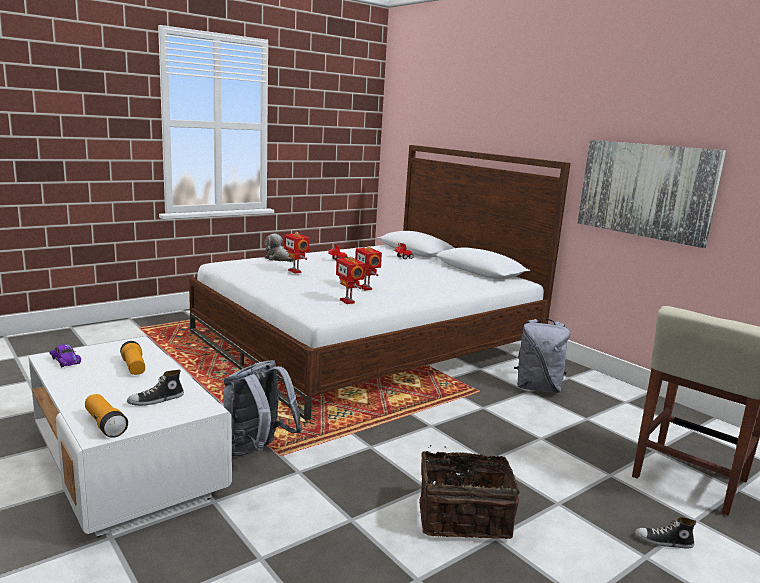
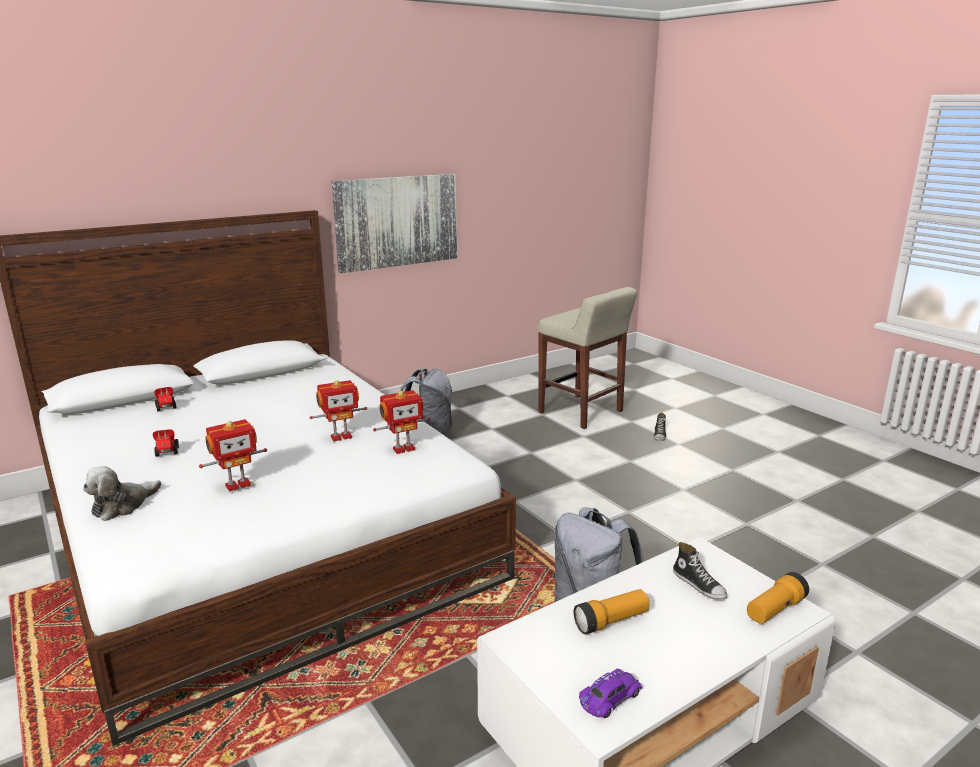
camera: 85 degrees left, 5 degrees up
(463, 516) = (663, 499): basket -> none

